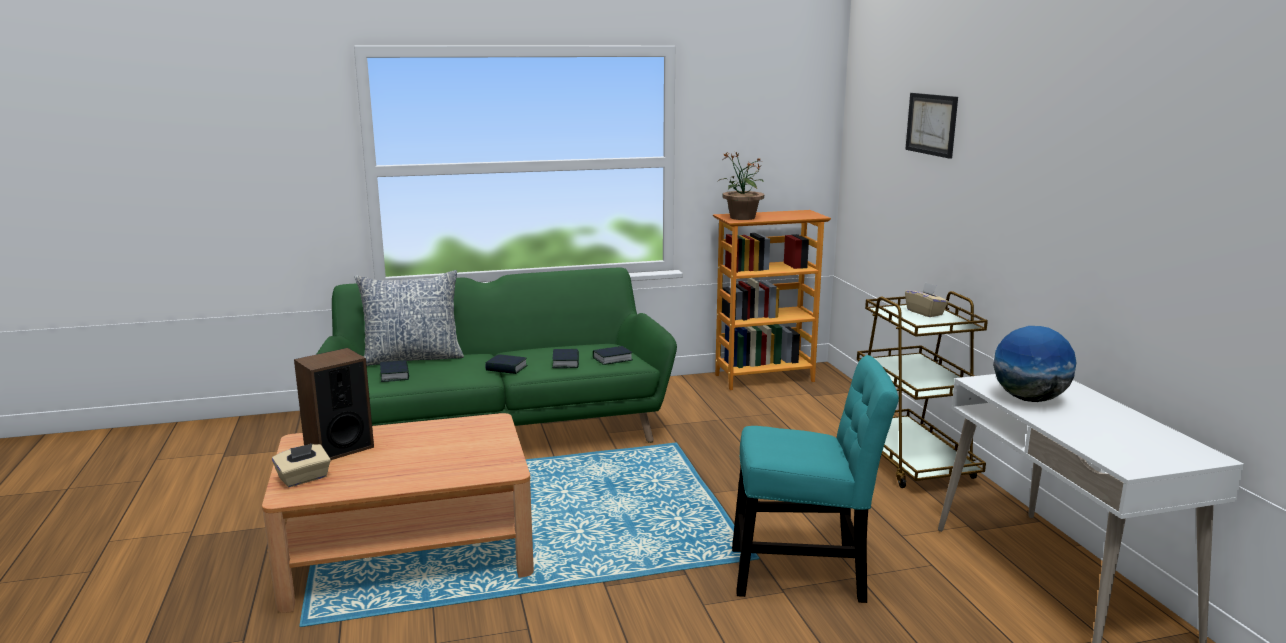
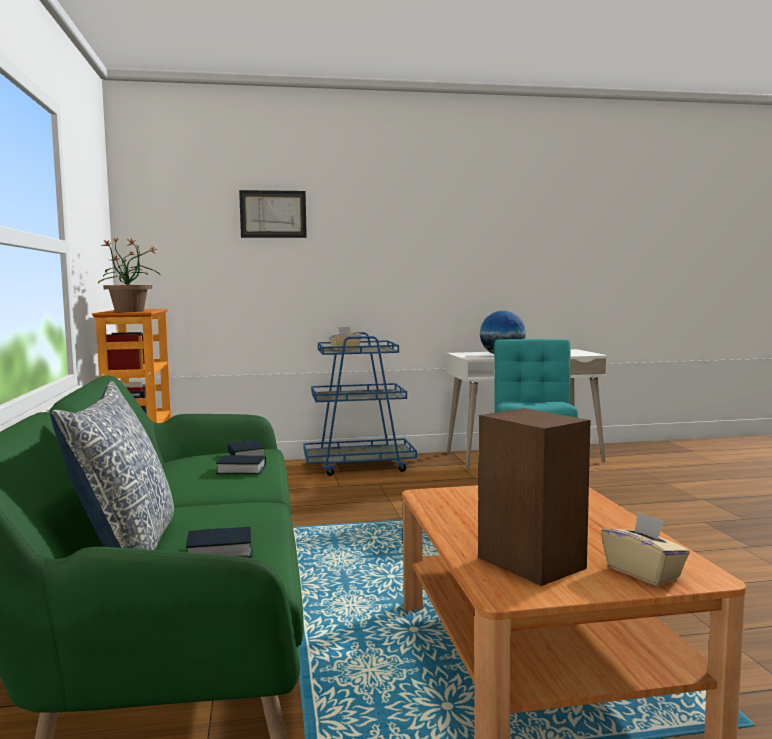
camera: 85 degrees left, 10 degrees down
(506, 368) = (238, 494): book -> none
(910, 461) = (359, 466): brown cart -> blue cart

